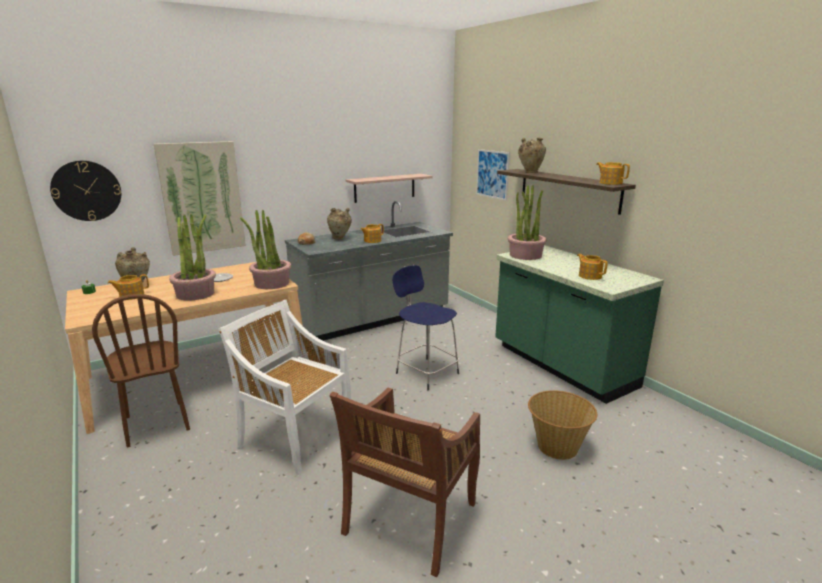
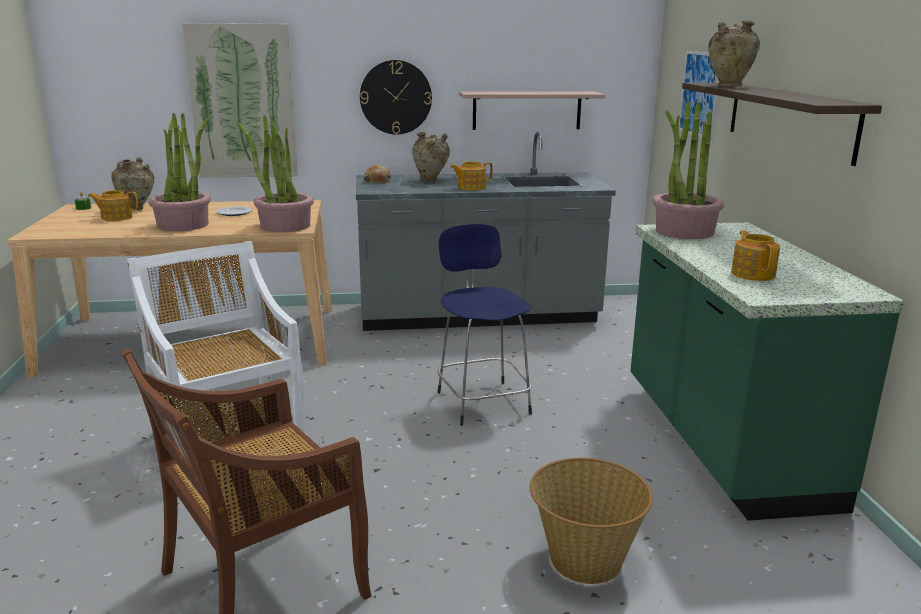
camera: 25 degrees right, 0 degrees up
(86, 191) = (101, 80): wall clock -> wall clock (395, 97)
(156, 423) = (100, 384): brown chair -> none
(610, 183) = (834, 101): teapot -> none

